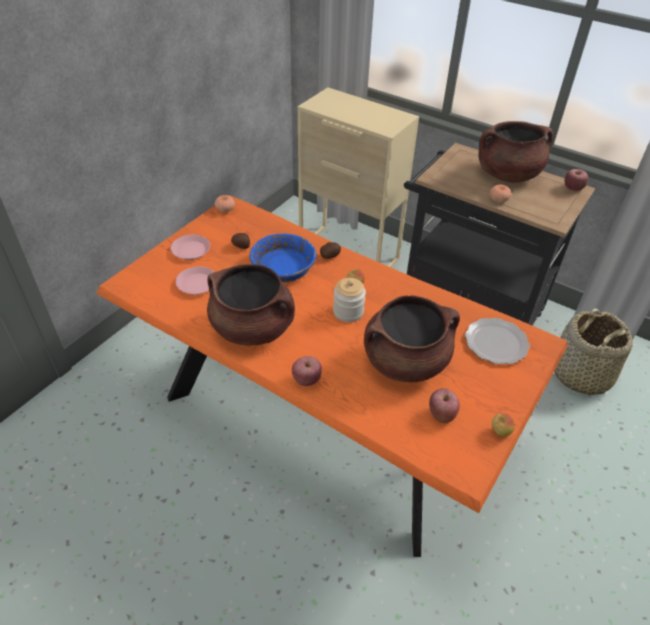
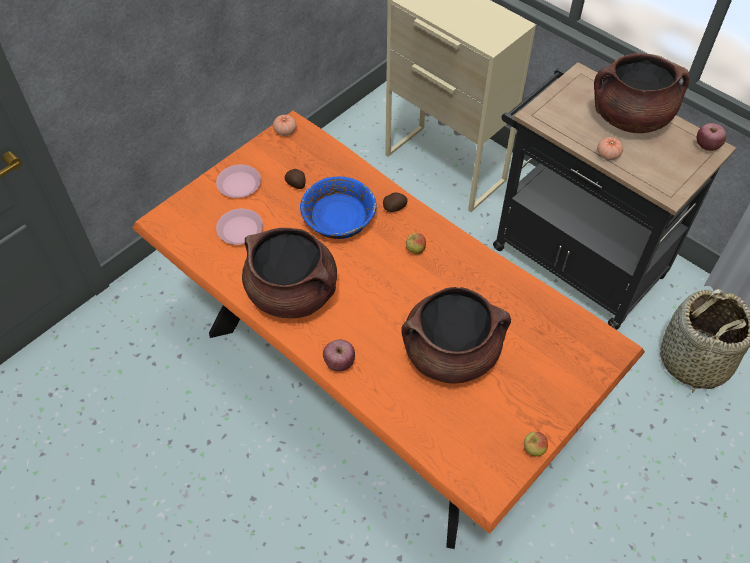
camera: 10 degrees right, 10 degrees up
(348, 312) = (401, 283): jar -> none
(441, 414) = (475, 421): apple -> none
(497, 343) = (560, 342): plate -> none

